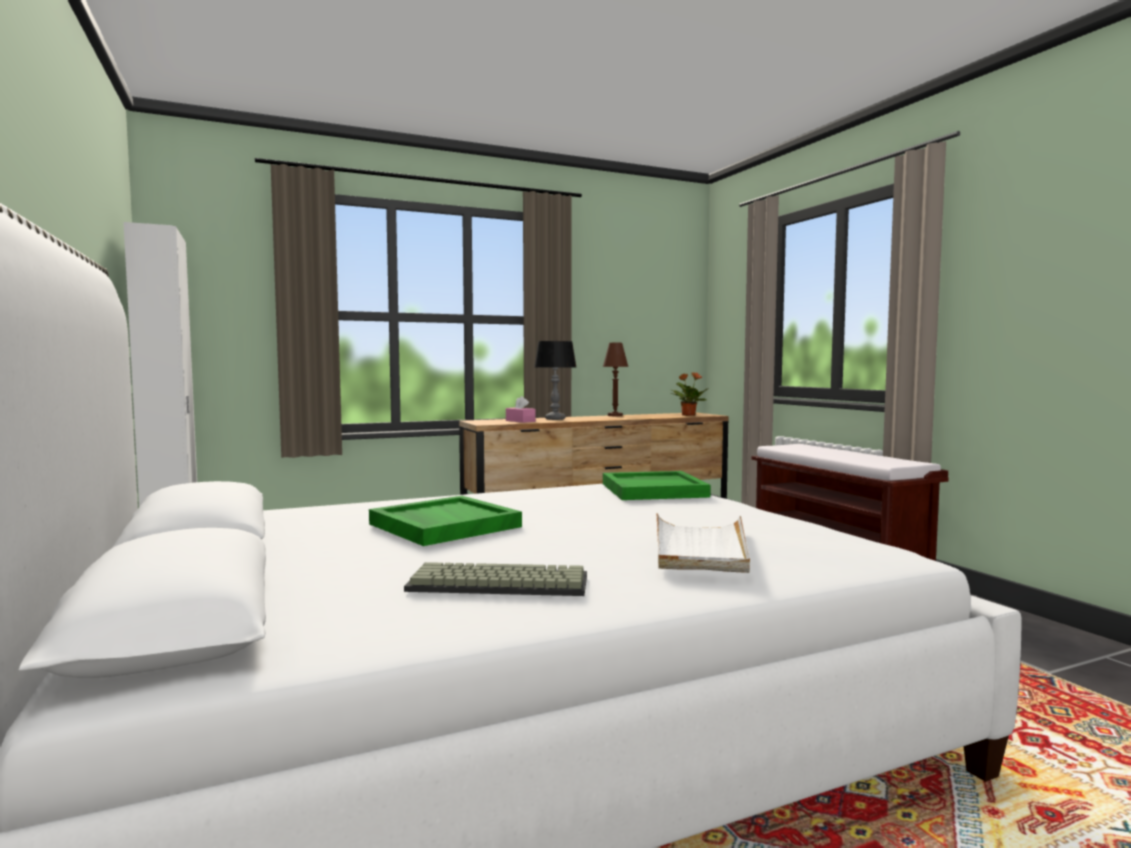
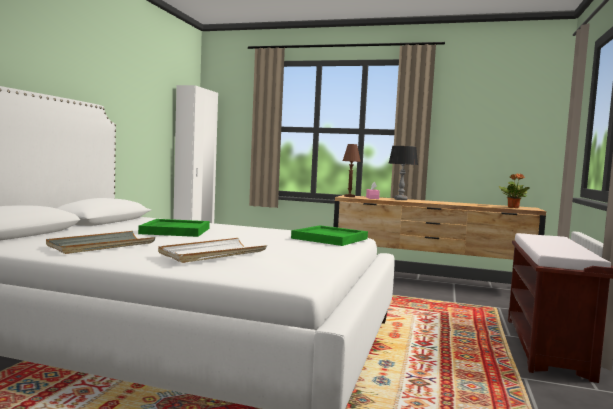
camera: 40 degrees right, 0 degrees up
(496, 584) = (101, 246): keyboard -> grey tray
(615, 415) = (455, 202): brown table lamp -> brown table lamp (349, 196)

